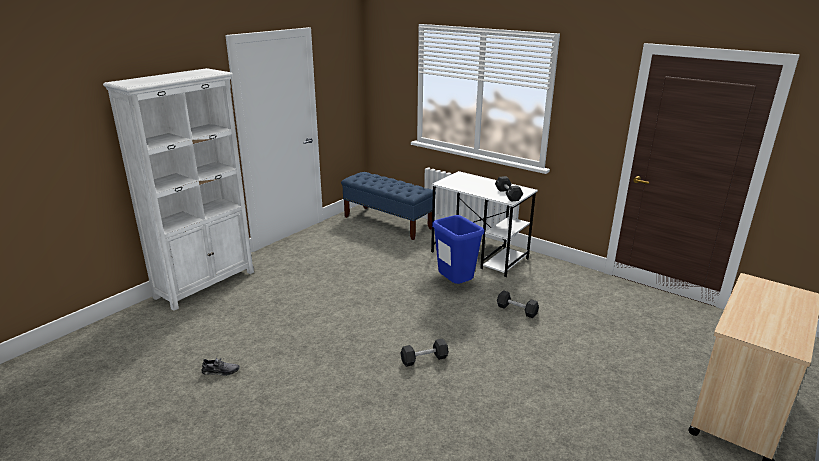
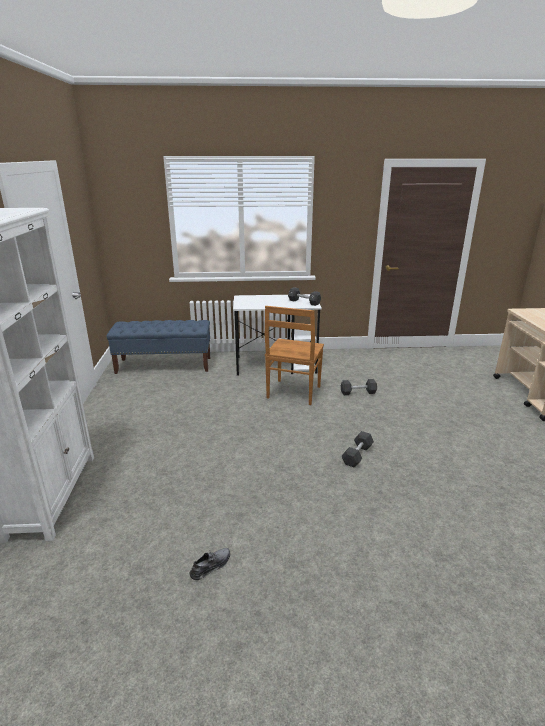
camera: 40 degrees left, 0 degrees up
(455, 285) = (293, 393): blue trash can -> brown chair

